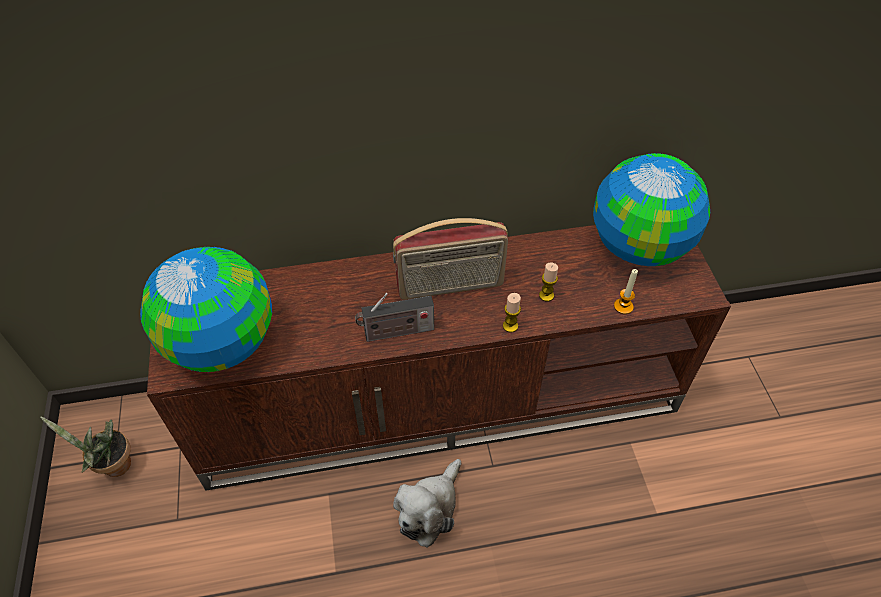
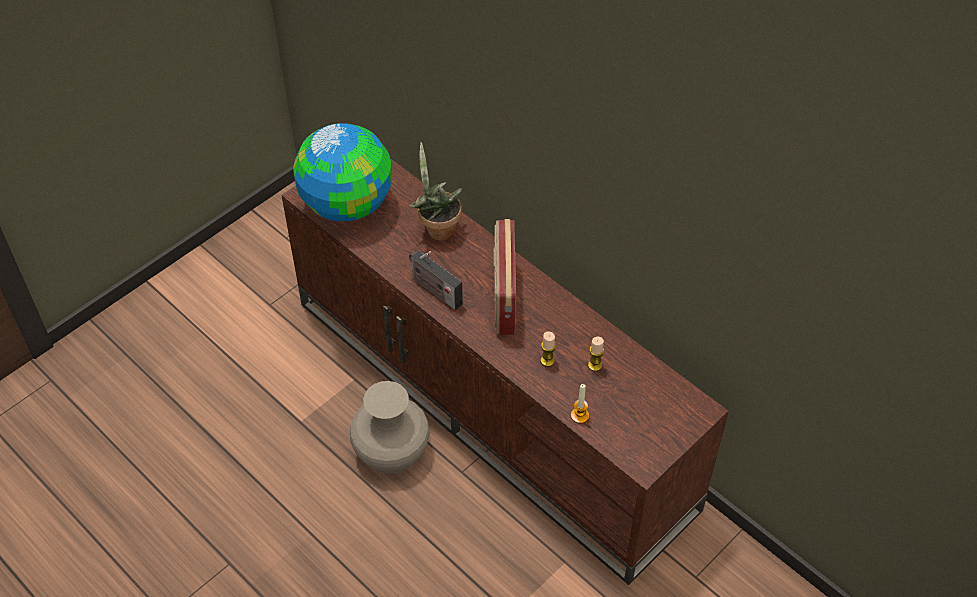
camera: 55 degrees right, 0 degrees up
(113, 466) = (278, 241): potted plant -> potted plant (437, 228)
(429, 509) = (391, 450): plush toy -> beige vase
(450, 287) = (503, 298): radio -> radio turned 45 degrees clockwise
(510, 326) = (497, 353): candle -> candle (595, 365)
(638, 246) = (657, 397): globe -> none

